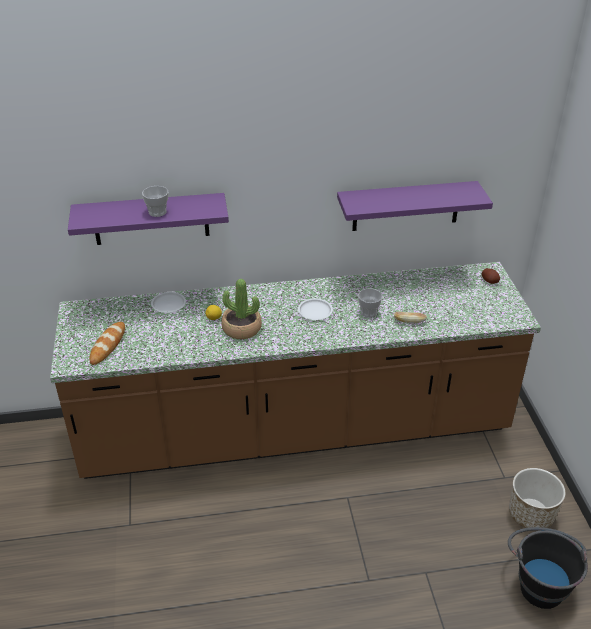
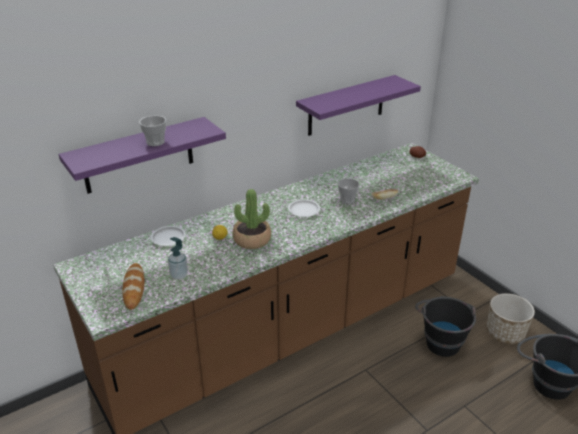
camera: 25 degrees left, 5 degrees down
(152, 345) = (179, 275): none -> soap dispenser
(450, 495) = (441, 339): none -> black bucket

